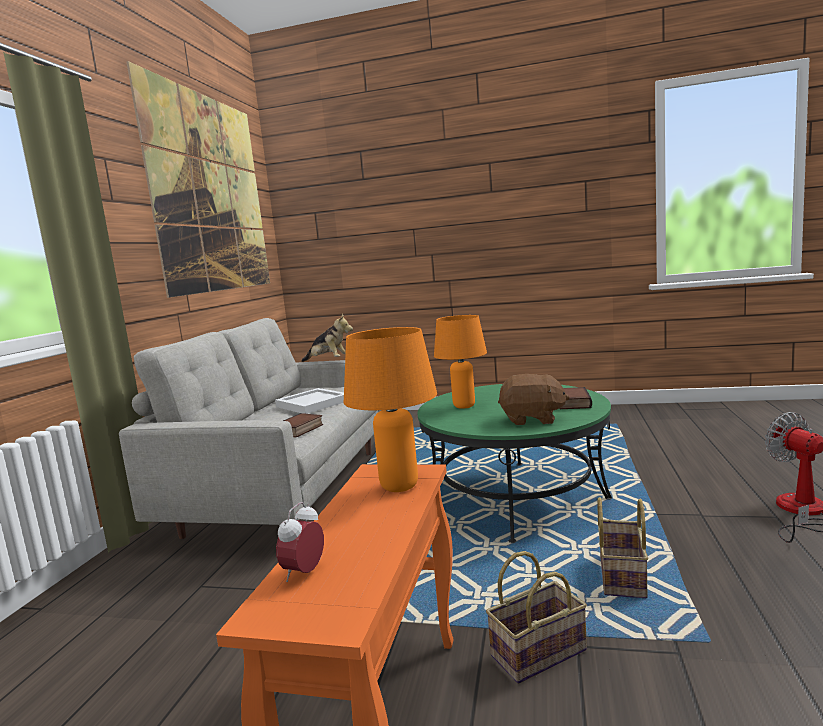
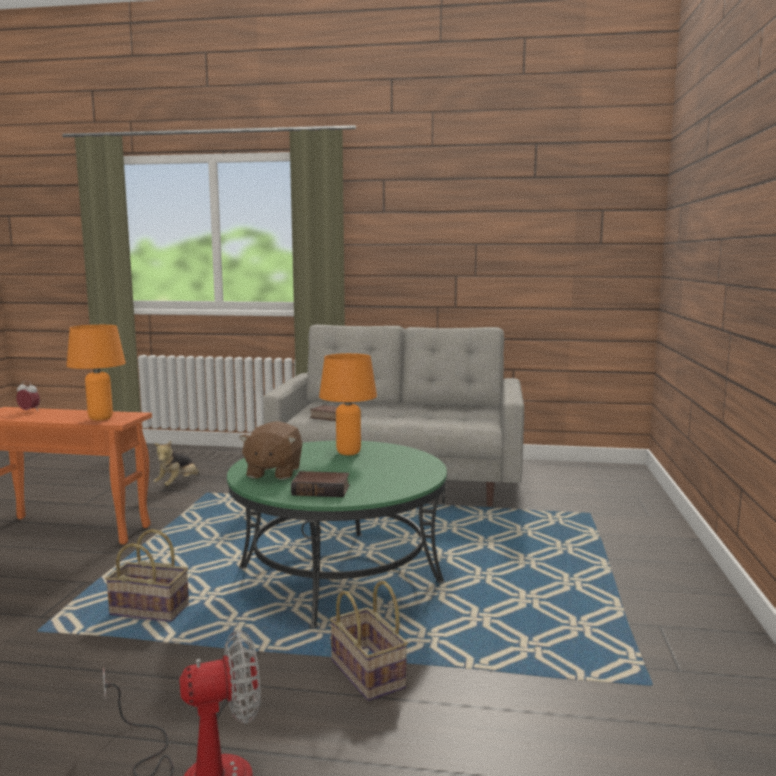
camera: 85 degrees right, 0 degrees up
(211, 194) = (522, 193): picture -> none
(313, 403) = (417, 415): white tray -> none
(329, 361) = (509, 390): plush toy -> plush toy (178, 484)
(539, 651) = (91, 569): basket -> basket (370, 674)

